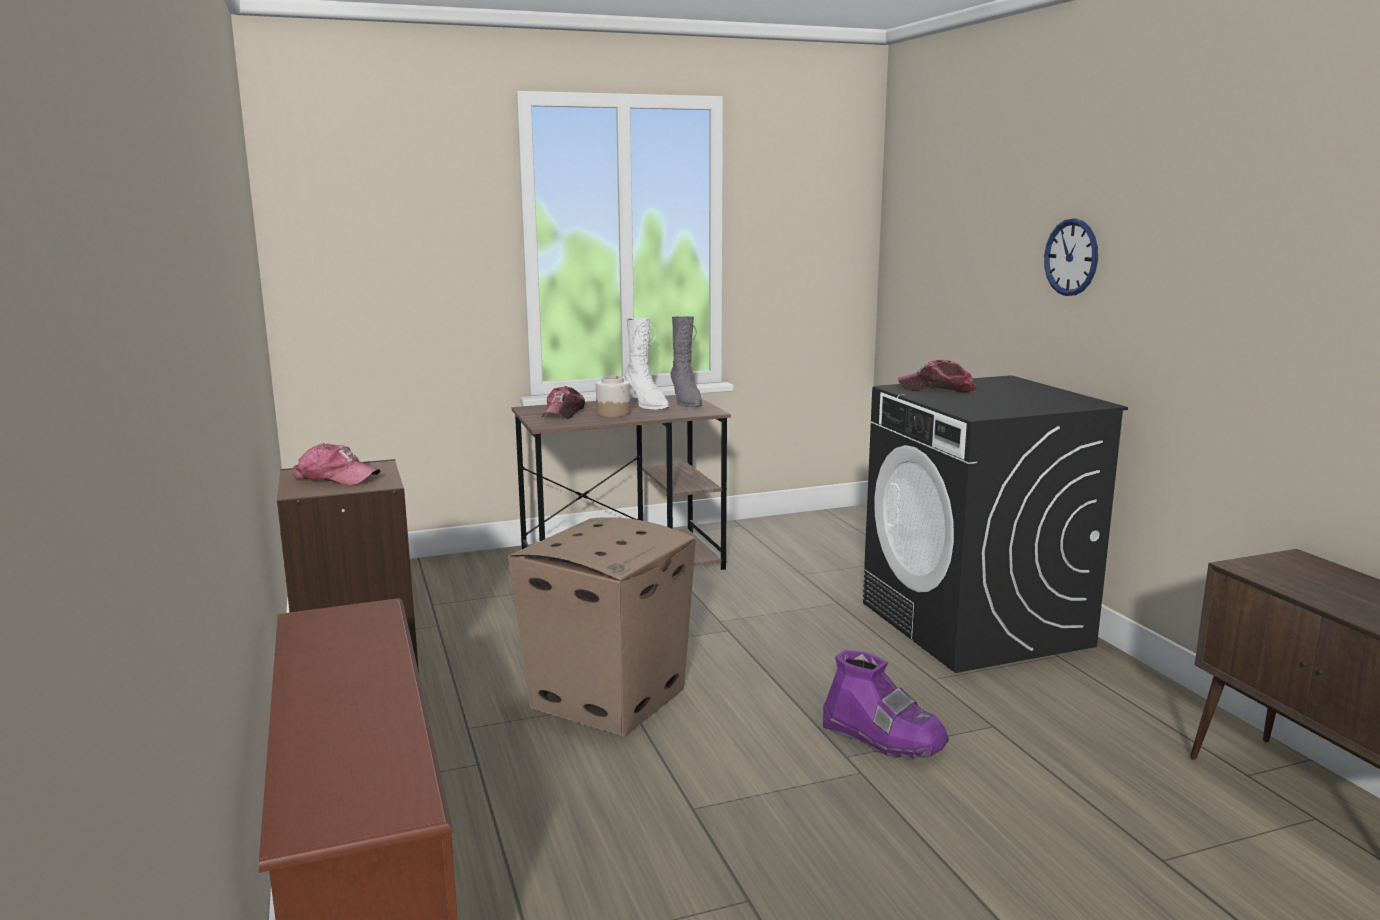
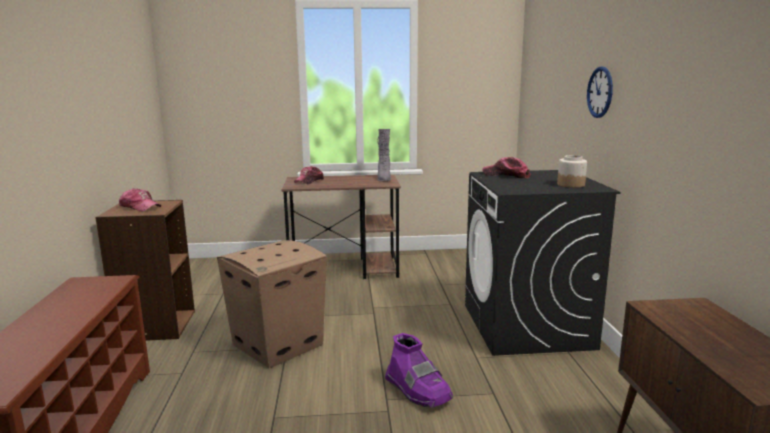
camera: 15 degrees right, 0 degrees up
(613, 413) = (335, 183): jar -> jar (571, 185)
(646, 404) = (360, 179): white boot -> none

